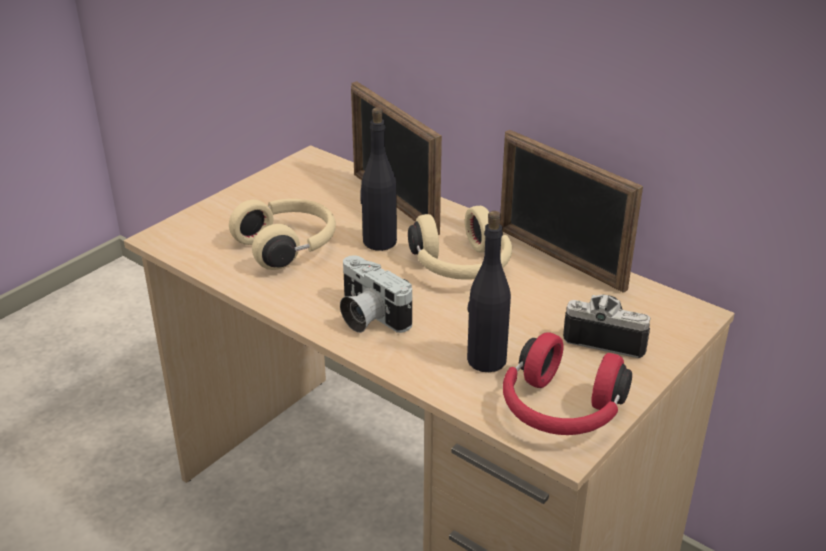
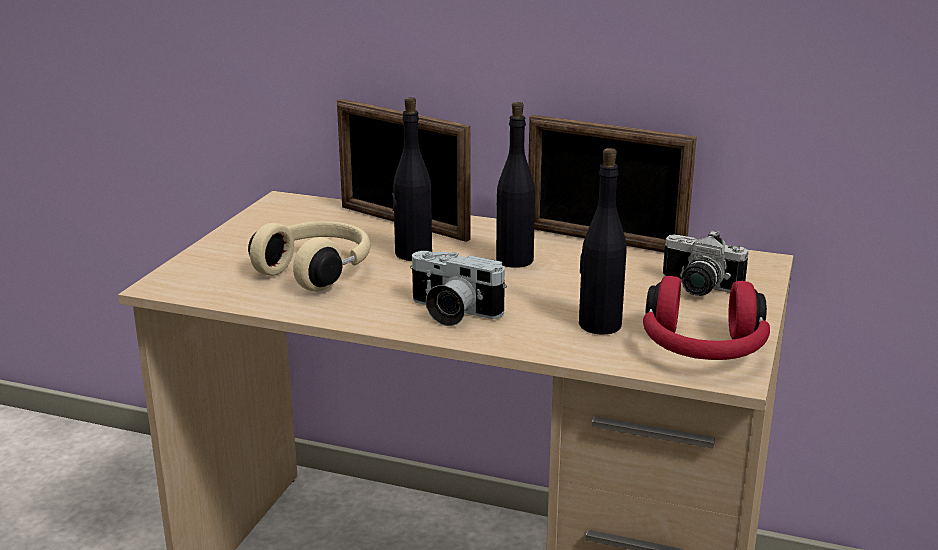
camera: 20 degrees left, 10 degrees down
(462, 267) = (514, 260): beige headphones -> black bottle
(607, 336) = (697, 289): camera -> camera turned 150 degrees counterclockwise

